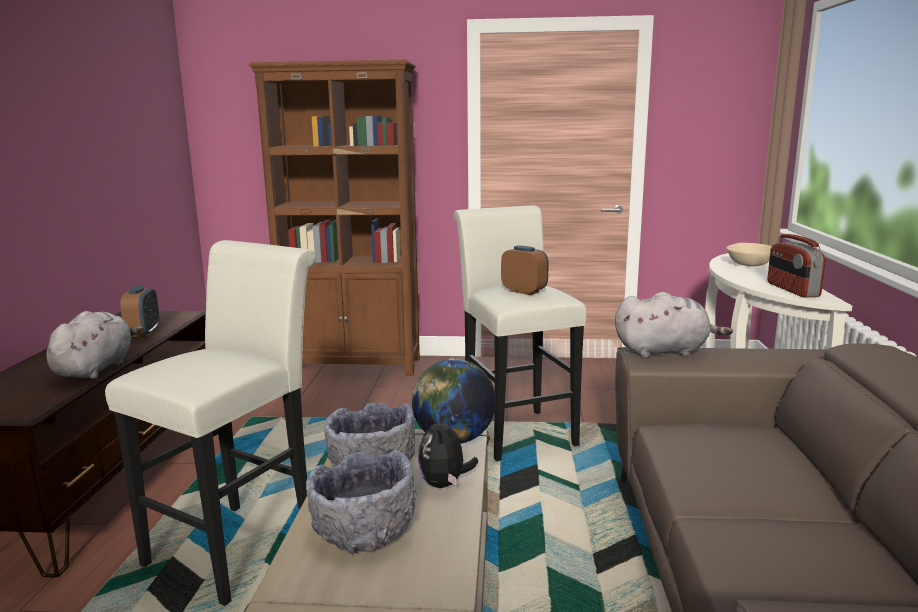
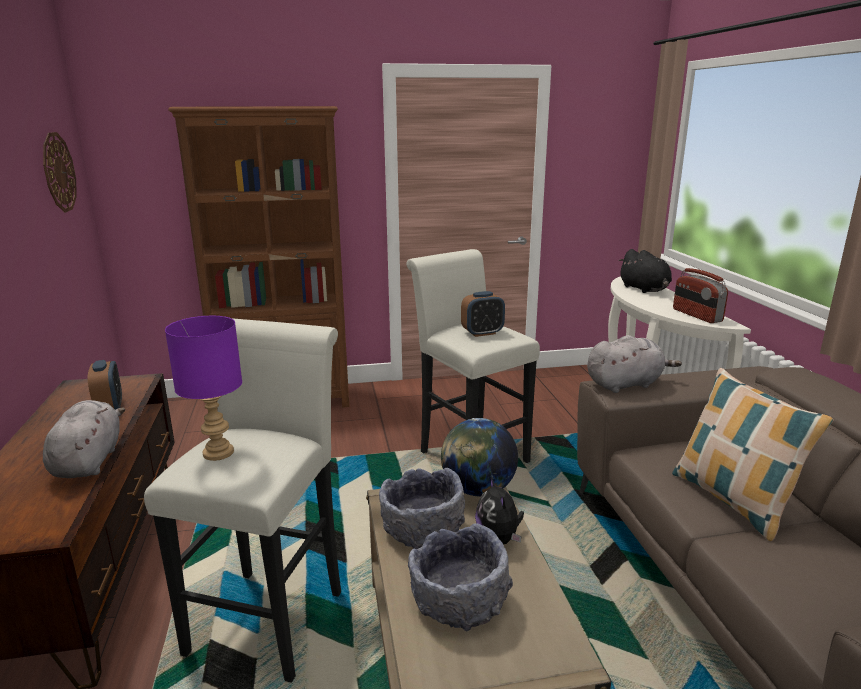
camera: 15 degrees left, 5 degrees up
(149, 122) = (58, 172): none -> wall clock
(182, 361) = (218, 453): none -> purple table lamp
(524, 291) = (482, 333): alarm clock -> alarm clock turned 135 degrees clockwise
(747, 485) = (732, 501): none -> pillow
(749, 265) = (645, 289): beige bowl -> black plush toy

